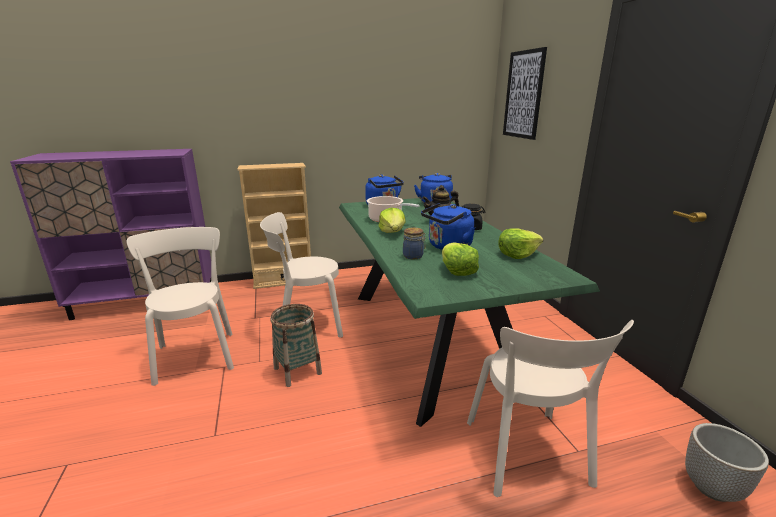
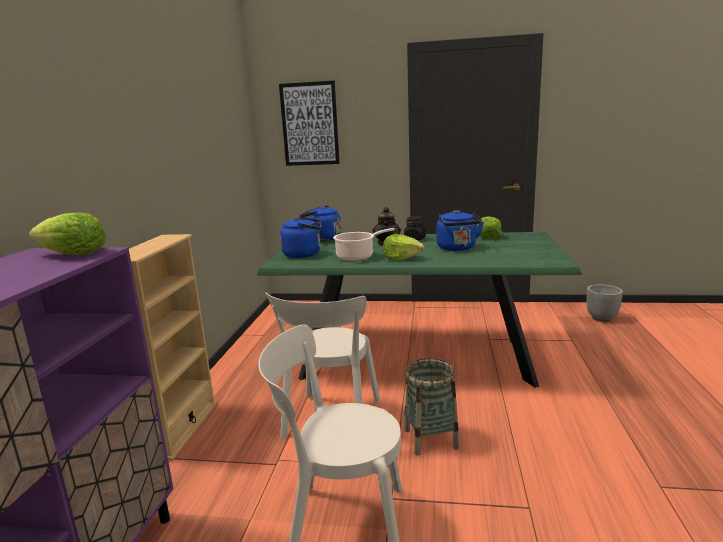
camera: 65 degrees left, 5 degrees down
(414, 256) = (474, 258): jar -> none
(457, 271) = (514, 252): lettuce -> lettuce (73, 254)
(528, 456) = (575, 355): beige chair -> none

